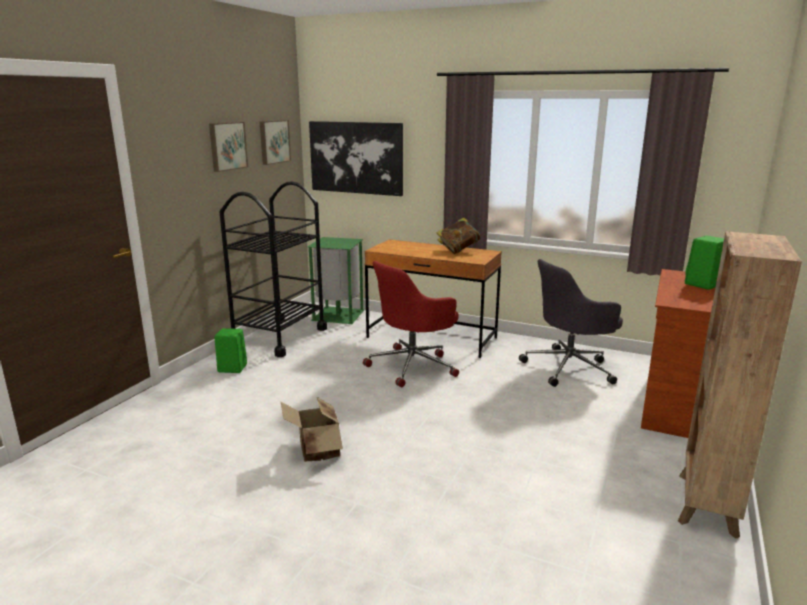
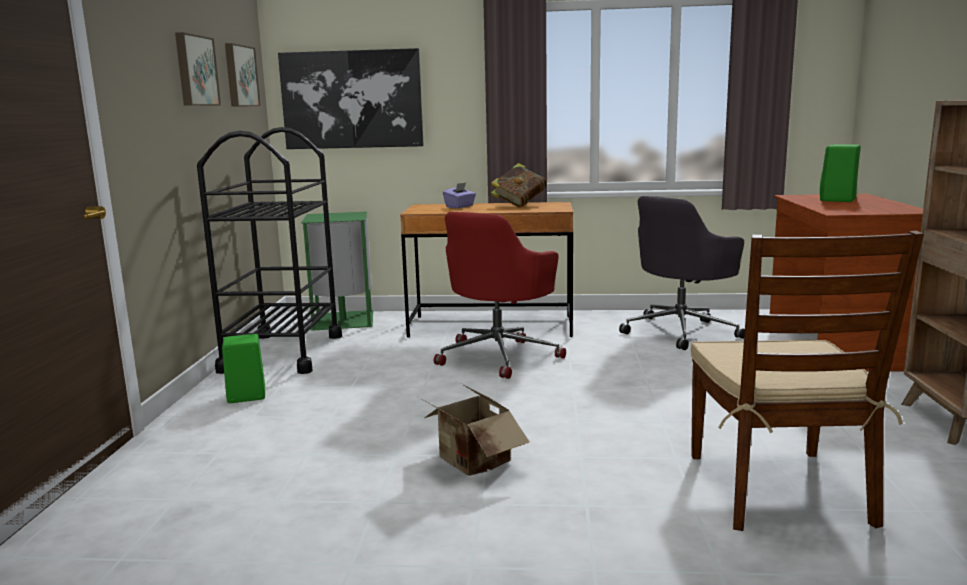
camera: 20 degrees left, 5 degrees down
(415, 247) = (460, 206): none -> purple tissue box
(497, 526) = (778, 489): none -> brown chair

